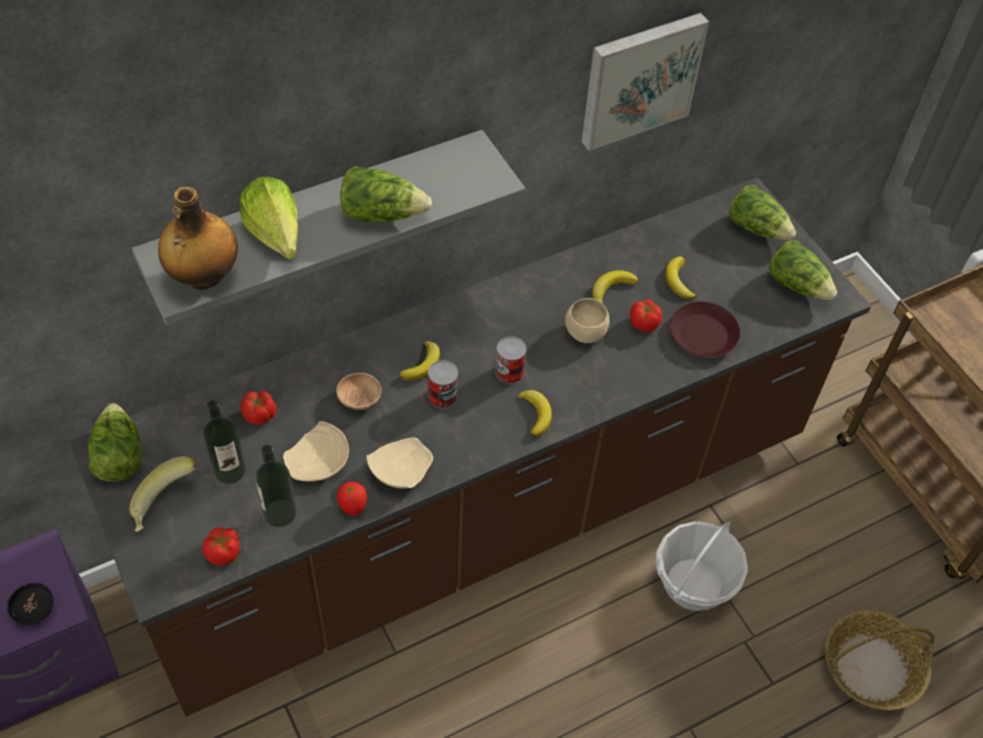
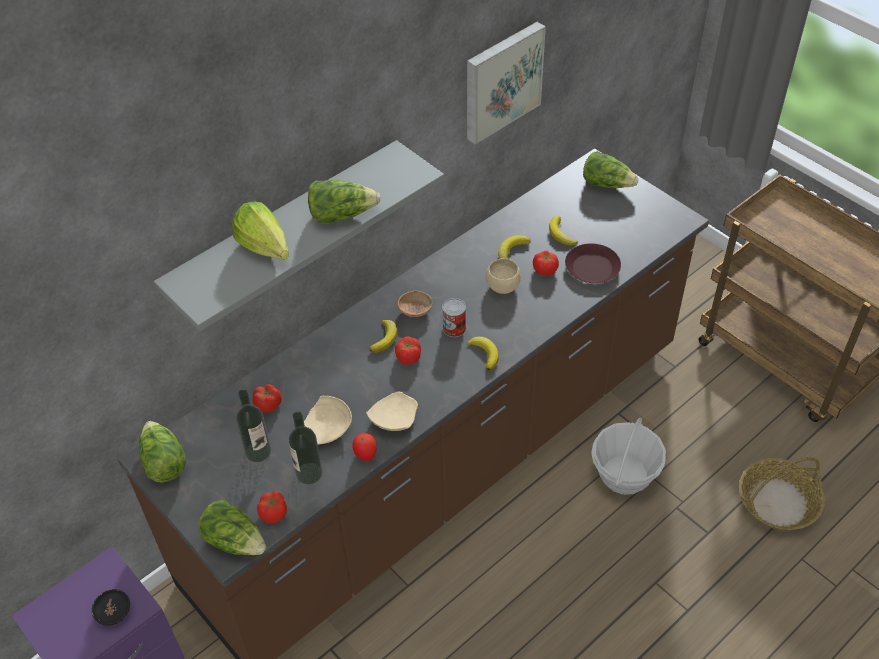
camera: 10 degrees left, 5 degrees down
(166, 505) = (215, 489): banana -> none
(204, 277) = (219, 289): bottle -> none
(359, 399) = (344, 375): brown bowl -> brown bowl (415, 310)
(442, 396) = (408, 357): can -> tomato
(797, 285) = (650, 217): lettuce -> lettuce (235, 540)

